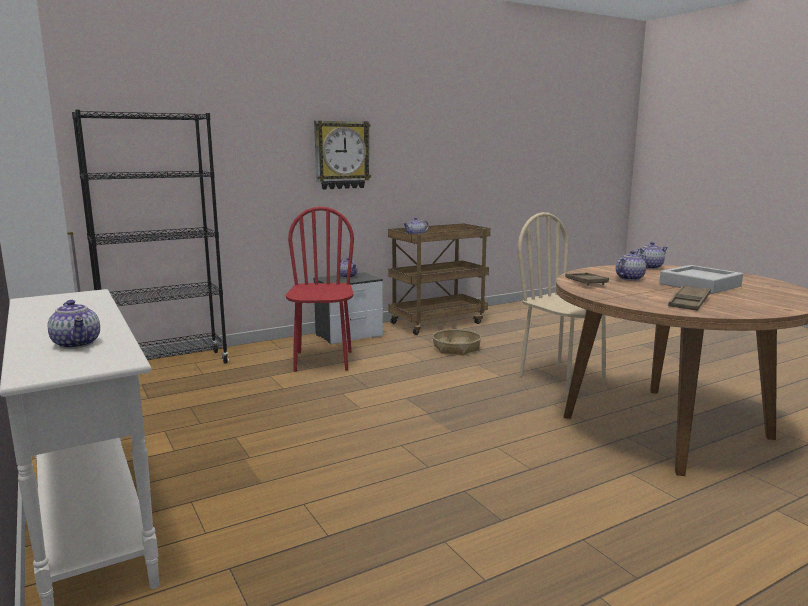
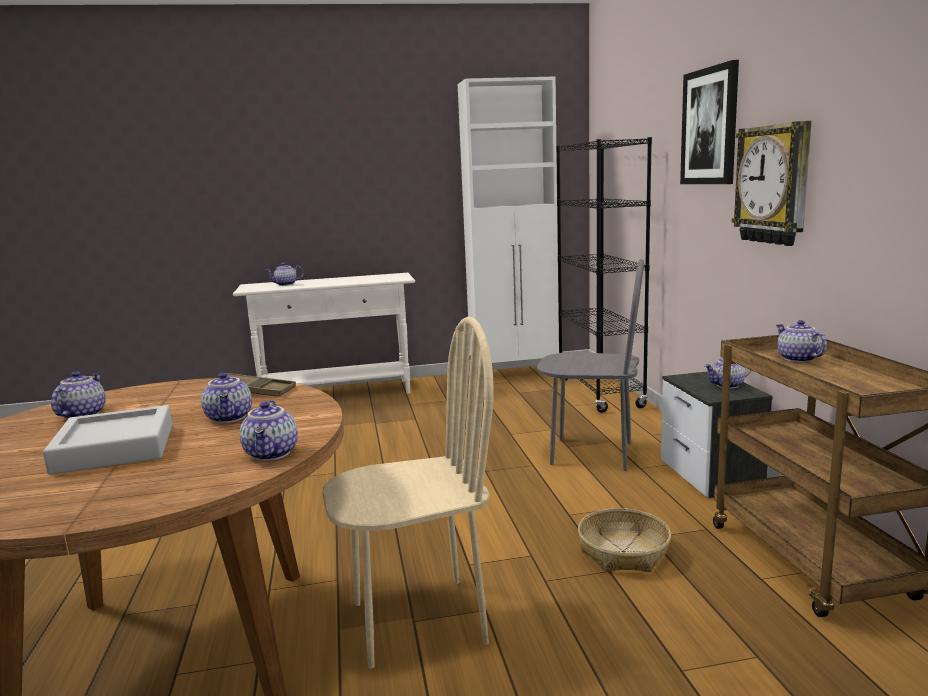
camera: 110 degrees right, 0 degrees up
(270, 115) = (710, 126): none -> picture
(323, 361) = (591, 453): red chair -> grey chair
(689, 302) = (82, 415): brown tray -> teapot

